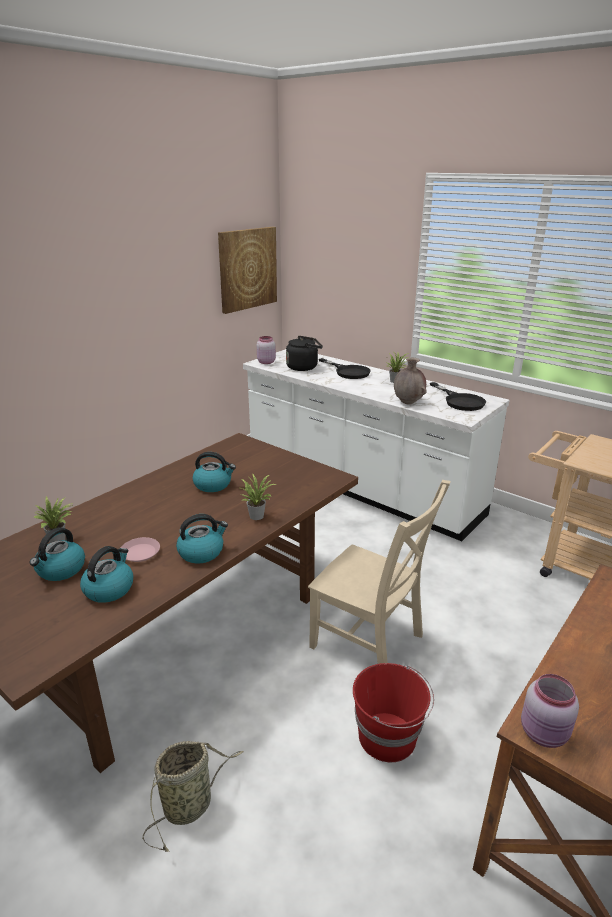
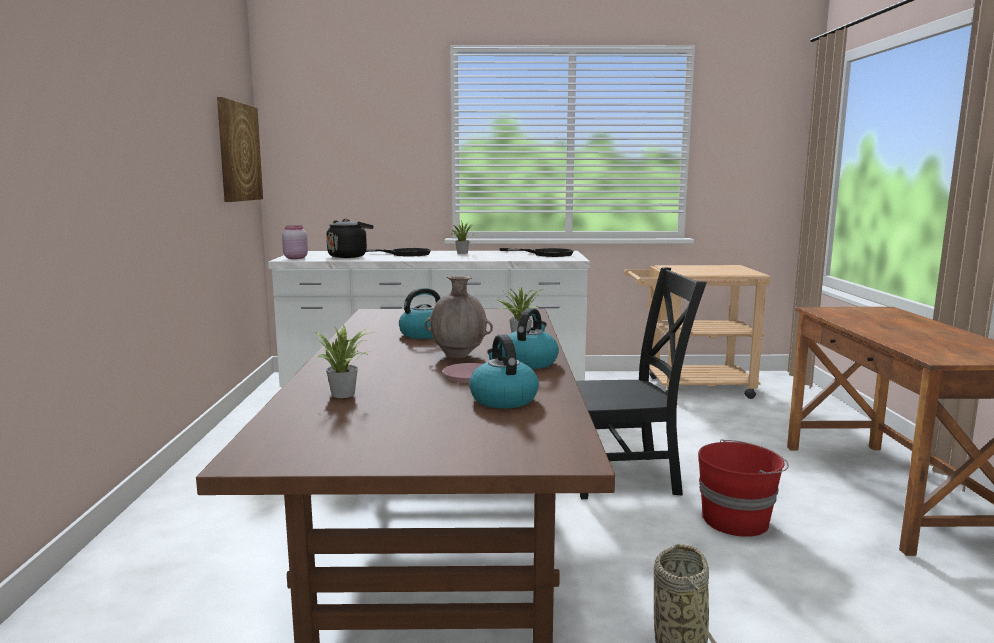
camera: 40 degrees left, 15 degrees down
(61, 570) = (410, 406): kettle -> none
(370, 644) = (625, 477): beige chair -> black chair
(408, 402) = (508, 258): brown vase -> brown vase (459, 355)
(545, 734) = (948, 358): pink jar -> none

